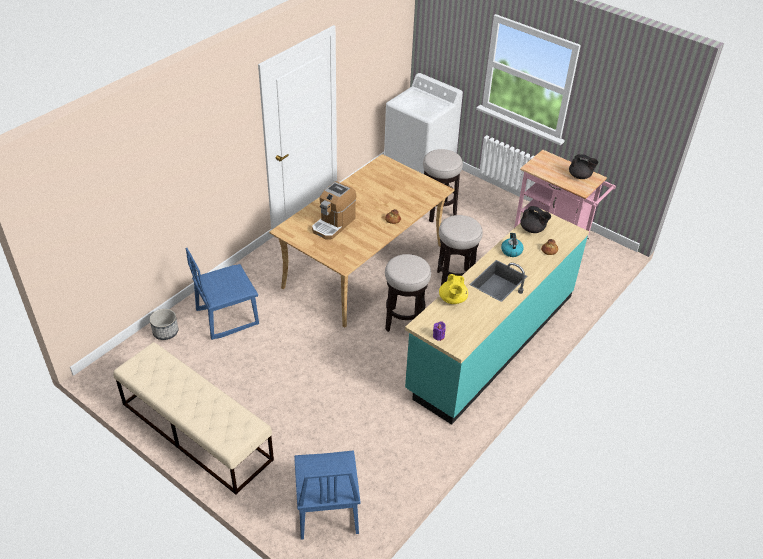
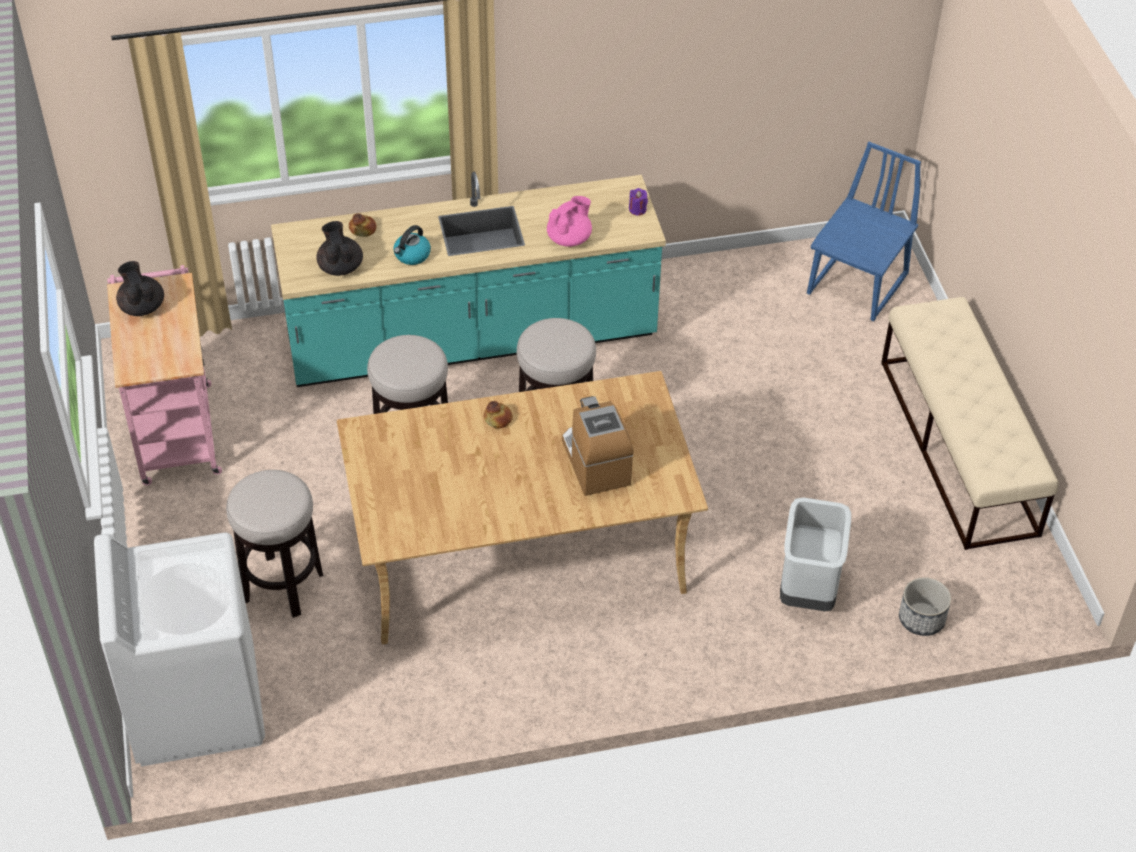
camera: 140 degrees left, 5 degrees up
(227, 317) = (809, 590): blue chair -> grey trash can
(333, 224) = (595, 462): coffee machine -> coffee machine turned 90 degrees counterclockwise
(452, 299) = (569, 238): yellow teapot -> pink teapot

